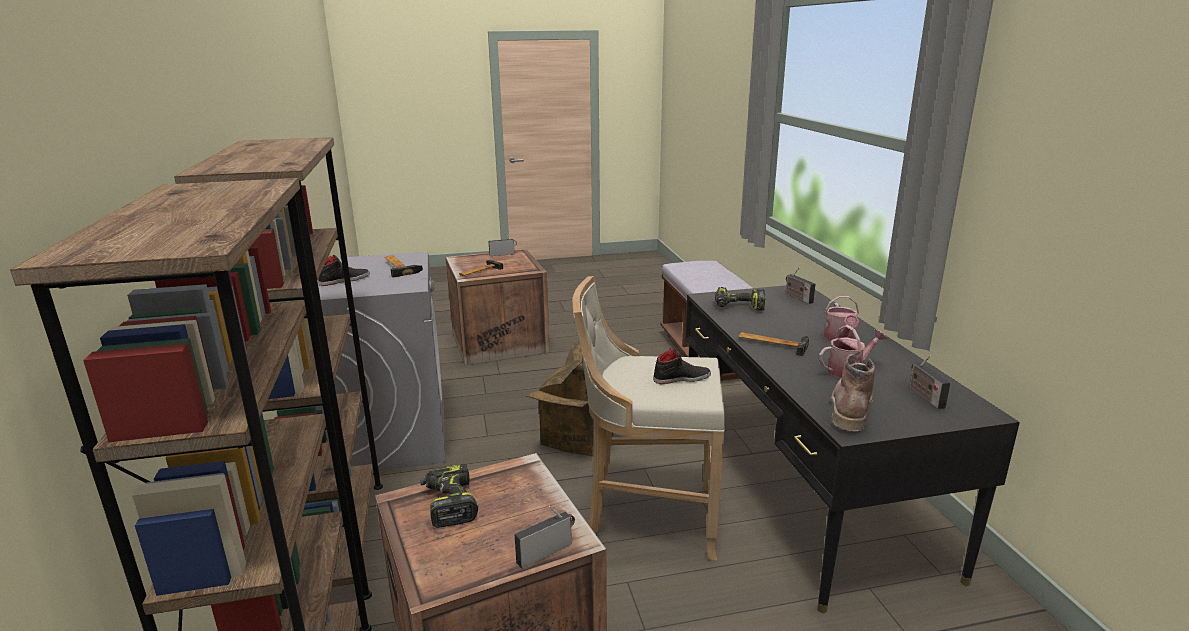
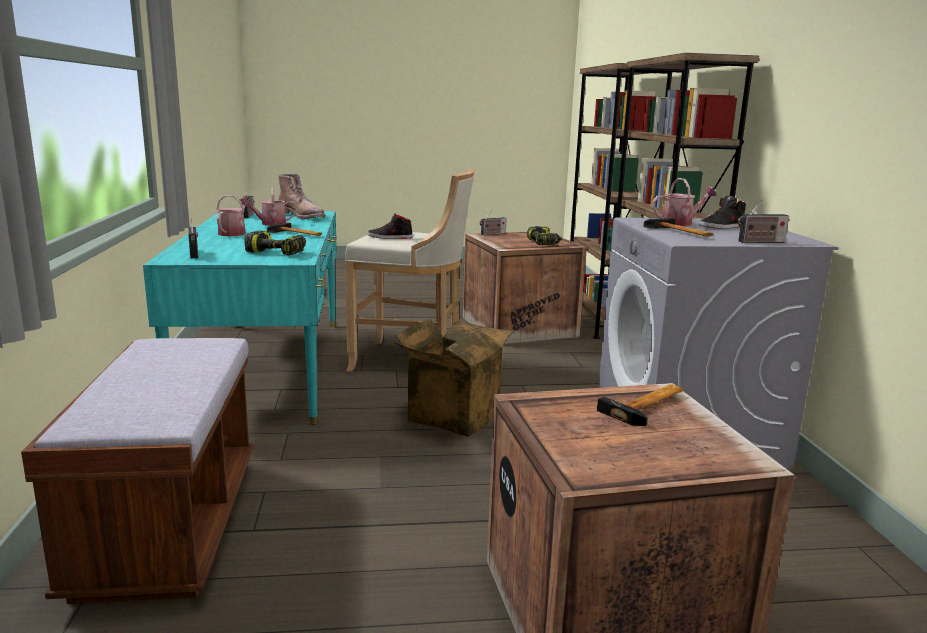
camera: 175 degrees left, 5 degrees down
(374, 284) = (680, 223): none -> watering can
(503, 254) = (624, 469): radio -> radio (759, 242)
(803, 486) = (266, 367): black desk -> turquoise desk
(850, 406) = (303, 216): brown boot -> brown boot turned 75 degrees counterclockwise

